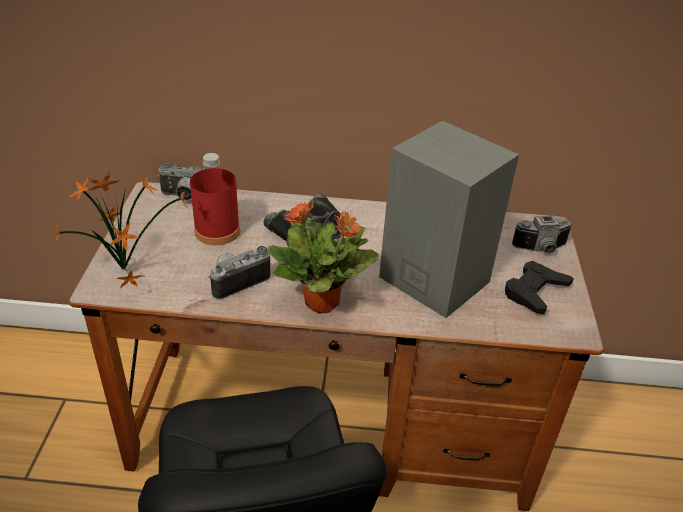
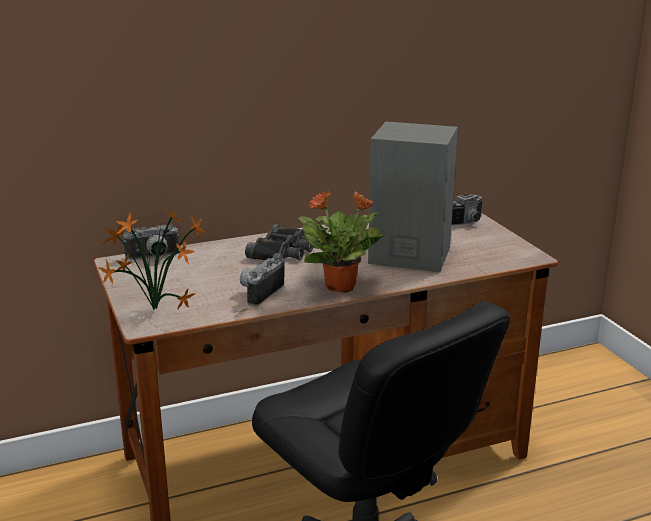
camera: 25 degrees left, 15 degrees down
(217, 231) = (207, 270): red bottle -> none
(535, 291) = (485, 244): black game controller -> none

